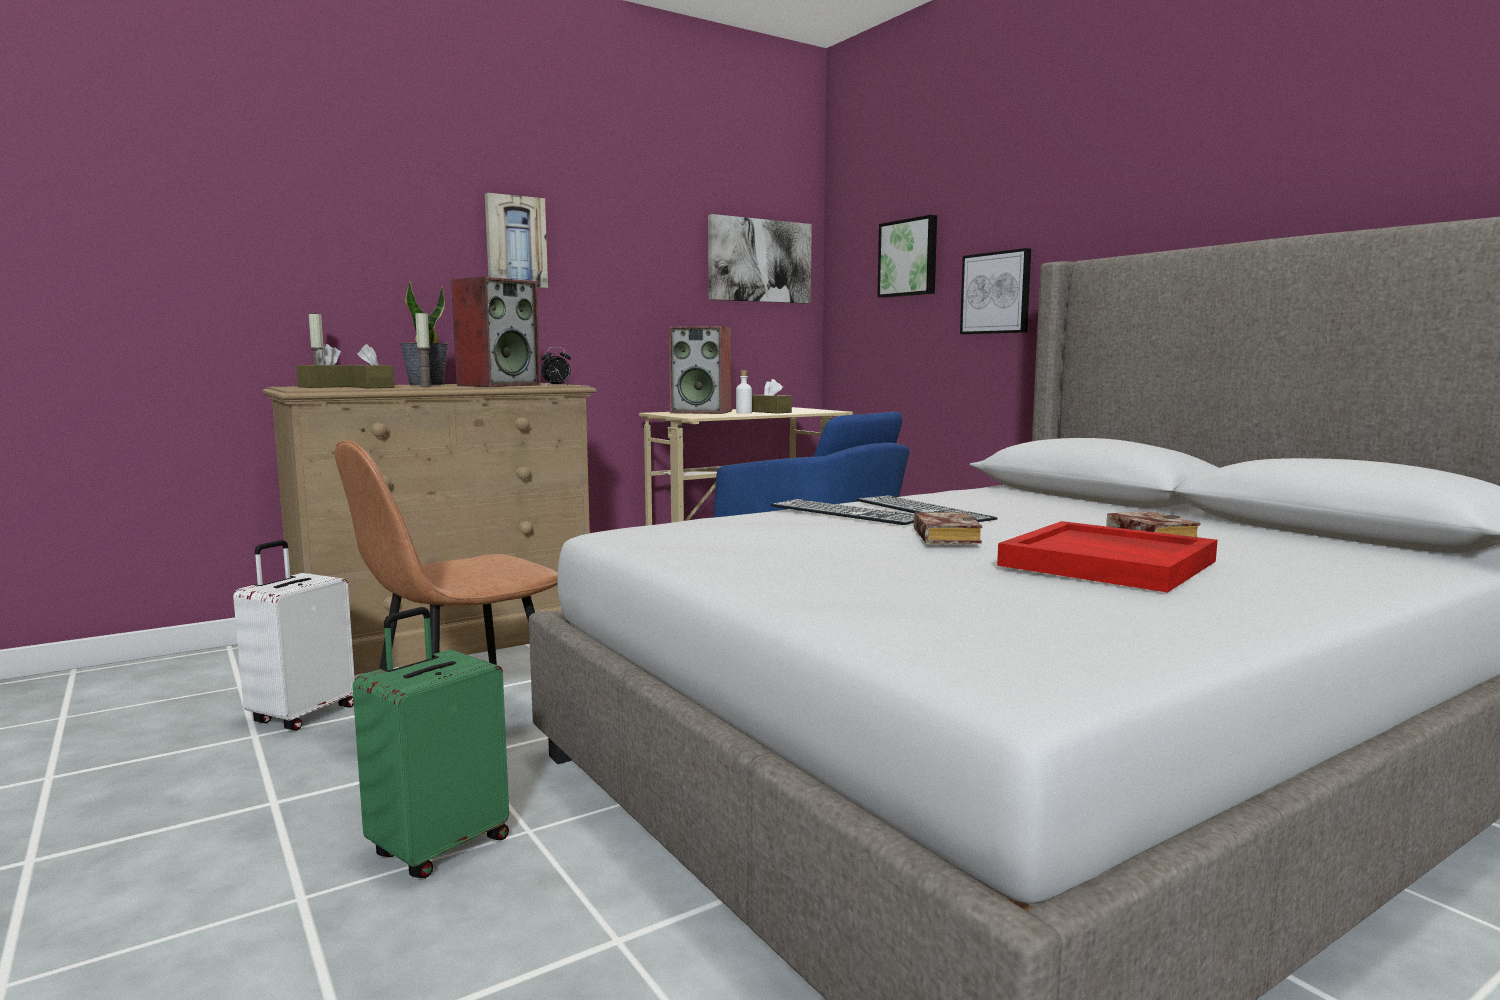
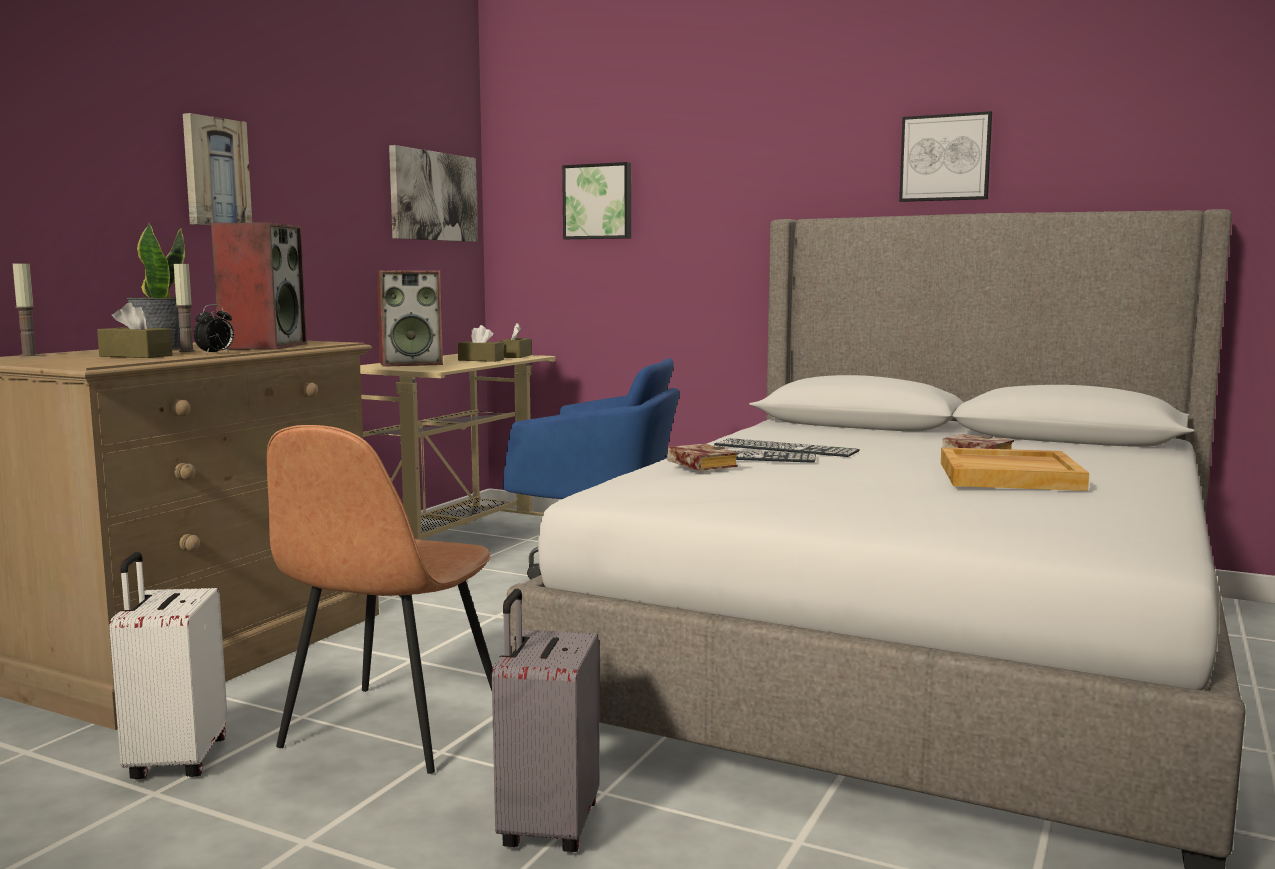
camera: 30 degrees left, 0 degrees up
(328, 387) = (65, 357): brown tissue box -> brown tissue box (516, 356)
(439, 847) = (546, 827): green suitcase -> grey suitcase
(557, 385) = (331, 344): alarm clock -> alarm clock (215, 354)
(744, 413) = (459, 362): white bottle -> none
(942, 536) = (864, 468): book -> book (698, 464)
(996, 293) = (702, 241): picture -> picture (945, 158)
(1109, 563) = (1010, 475): red tray -> beige tray

